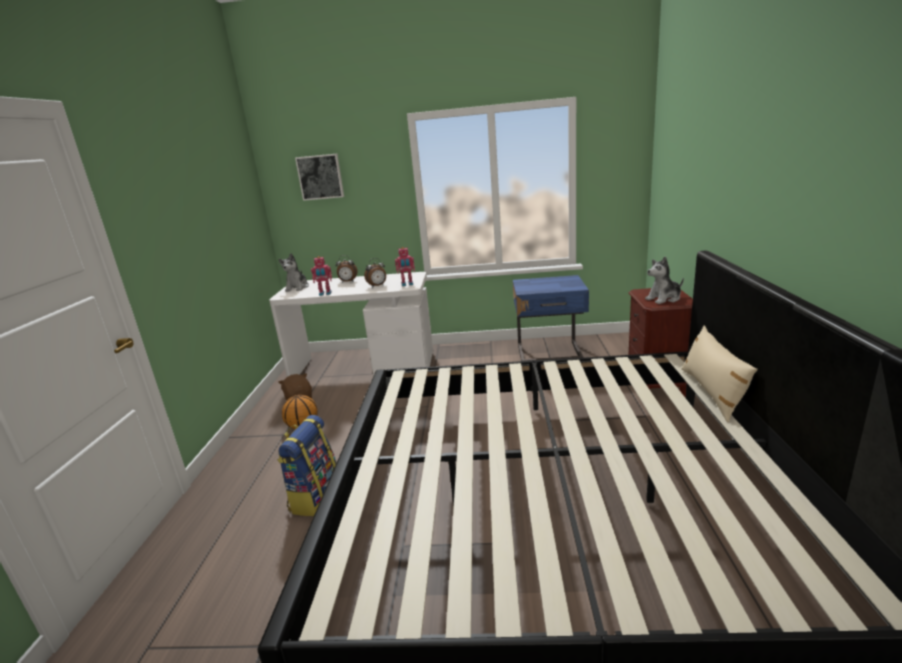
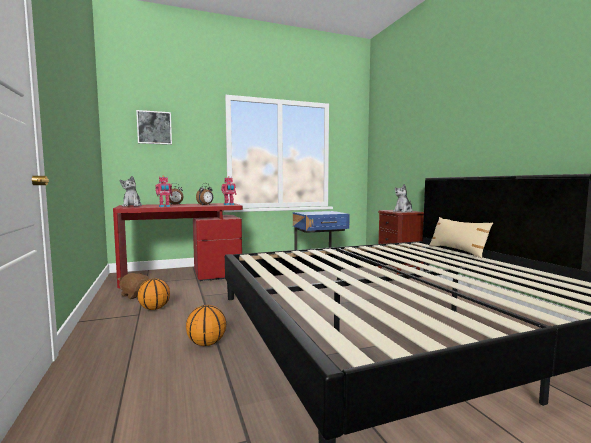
camera: 25 degrees left, 15 degrees down
(315, 497) = (206, 343): backpack -> basketball
(365, 368) = (183, 276): white desk -> red desk

